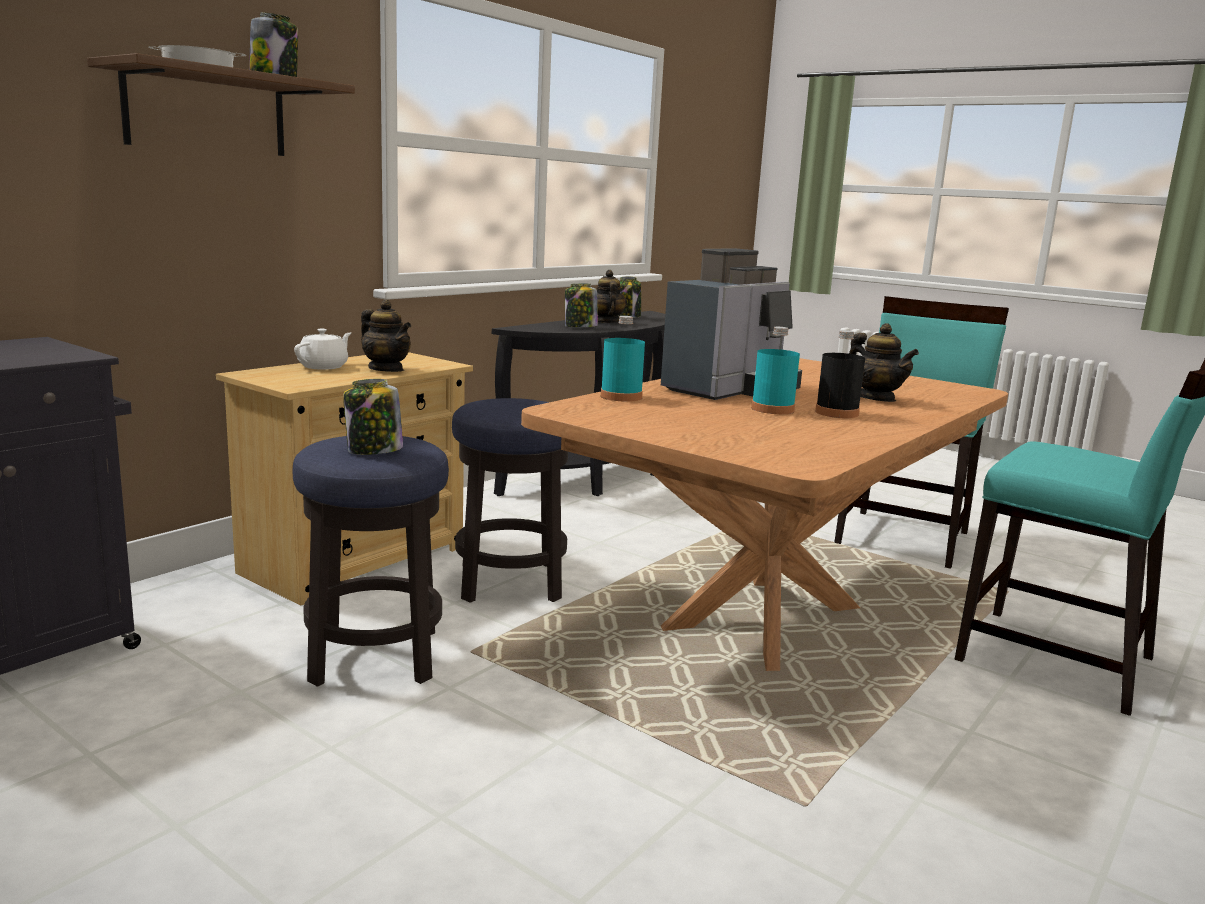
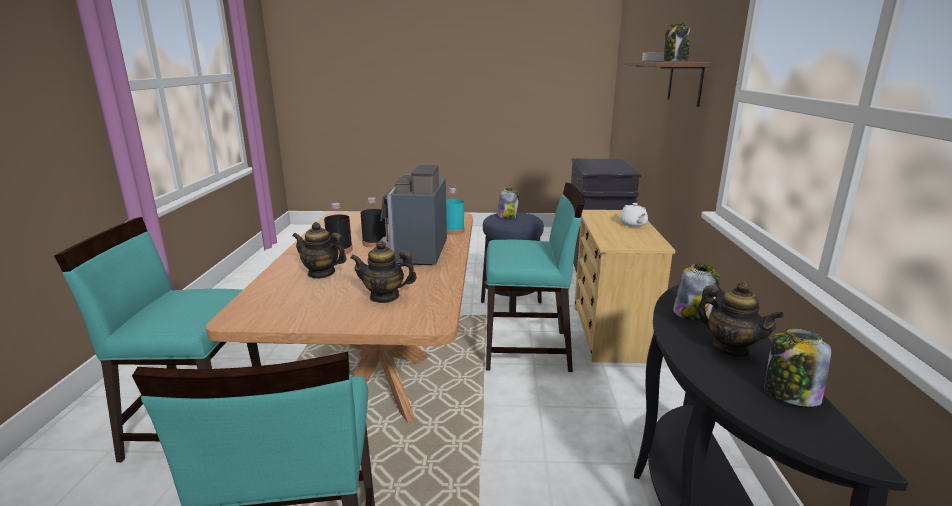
camera: 145 degrees right, 5 degrees up
(386, 369) = (610, 231): teapot -> teapot (384, 296)
(510, 583) = (528, 350): stool -> turquoise chair
(772, 409) = (374, 243): turquoise bottle -> black bottle

